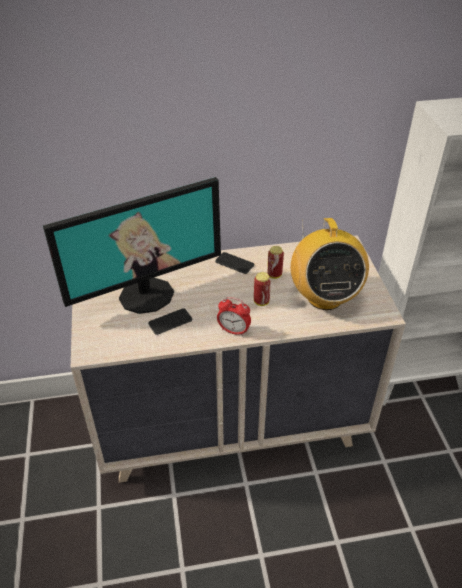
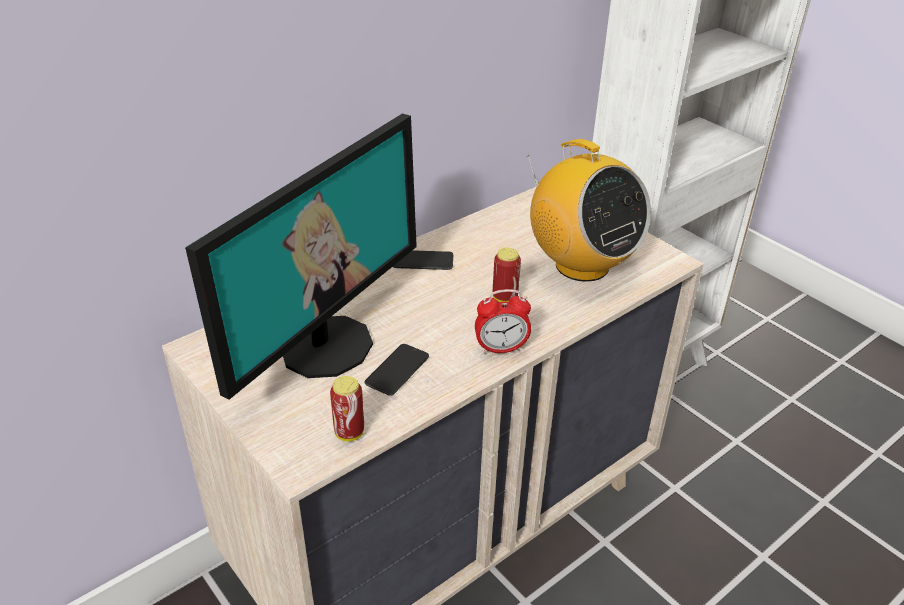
camera: 30 degrees left, 5 degrees down
(274, 275) = (491, 258): can -> can (349, 433)

